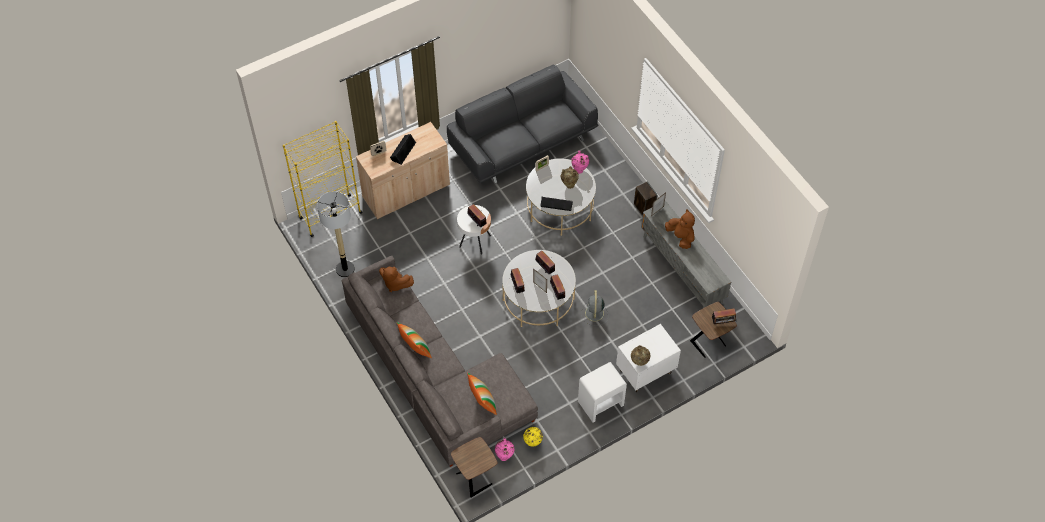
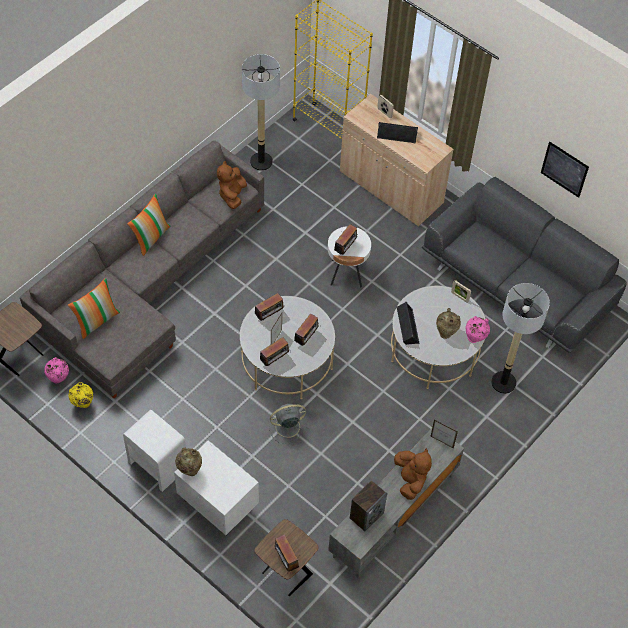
camera: 70 degrees right, 0 degrees up
(498, 54) = (564, 169): none -> picture
(600, 175) = (503, 383): none -> floor lamp
(644, 208) = (473, 446): speaker -> speaker (366, 515)
(680, 237) = (410, 480): brown plush toy -> brown plush toy turned 45 degrees counterclockwise

